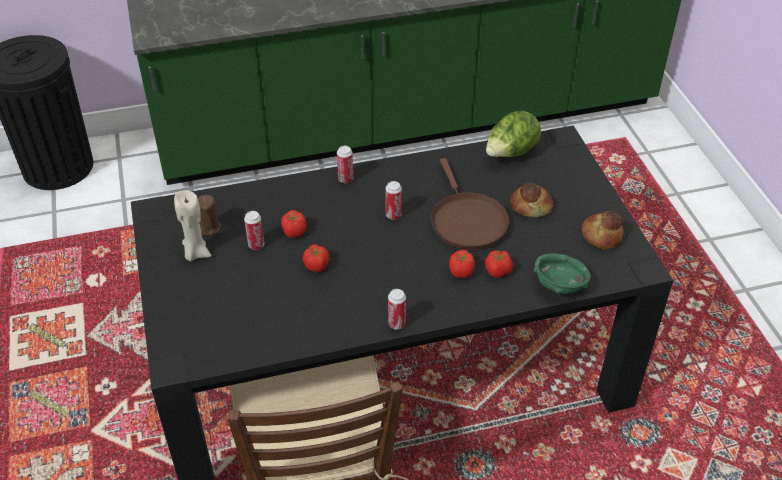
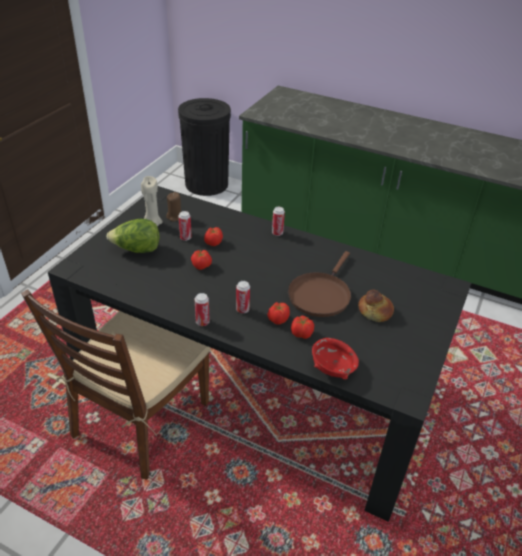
camera: 40 degrees right, 5 degrees down
(393, 215) = (279, 266): can -> can (242, 309)
(510, 153) = (401, 274): lettuce -> lettuce (137, 250)
(559, 285) = (332, 368): green bowl -> red bowl
(601, 236) = (403, 358): bread -> none

